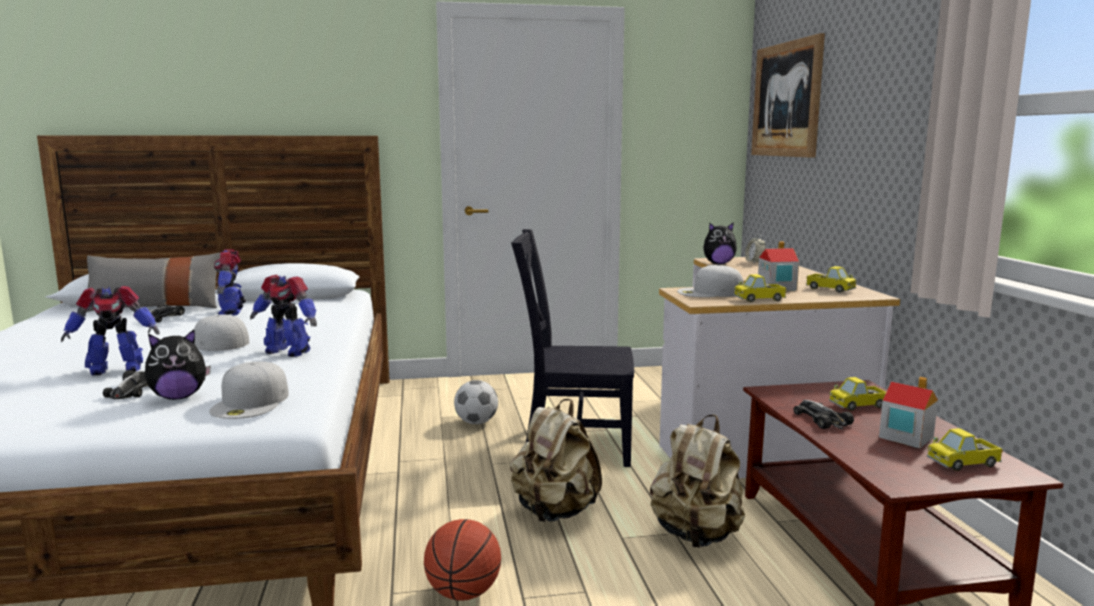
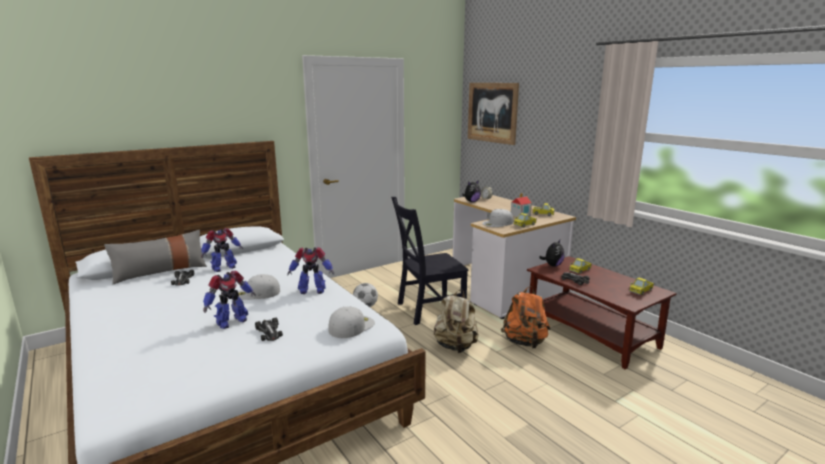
camera: 25 degrees left, 5 degrees up
(179, 397) = (305, 331): plush toy -> plush toy (552, 265)
(232, 312) = (223, 268): toy robot -> toy robot turned 90 degrees counterclockwise
(251, 402) = (351, 326): white cap -> white cap turned 120 degrees counterclockwise
(463, 593) = (457, 396): basketball -> none
(696, 535) = (525, 342): beige backpack -> orange backpack
(905, 437) = (611, 283): toy house -> none

